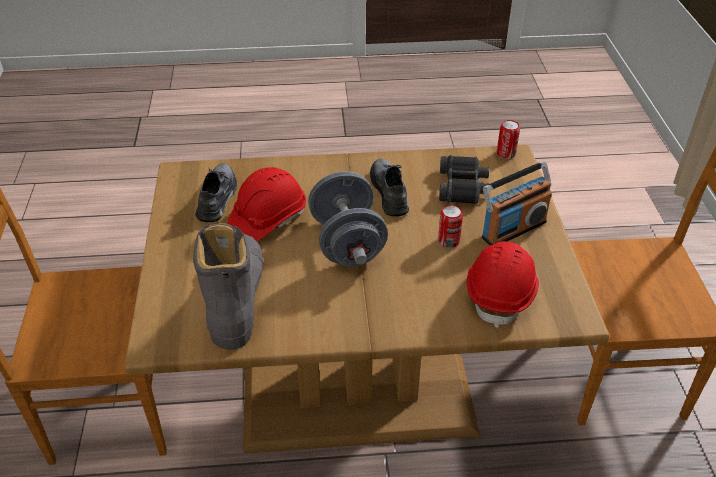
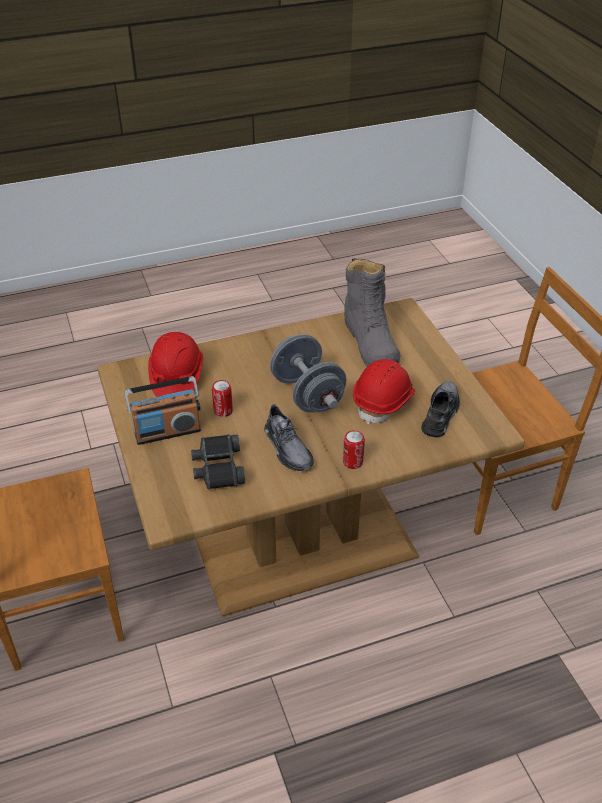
camera: 165 degrees right, 0 degrees up
(217, 197) = (441, 413): grey shoe -> grey shoe turned 150 degrees counterclockwise
(506, 153) = (176, 520): can -> can (353, 462)
(513, 229) = (167, 432): radio -> radio turned 150 degrees counterclockwise

